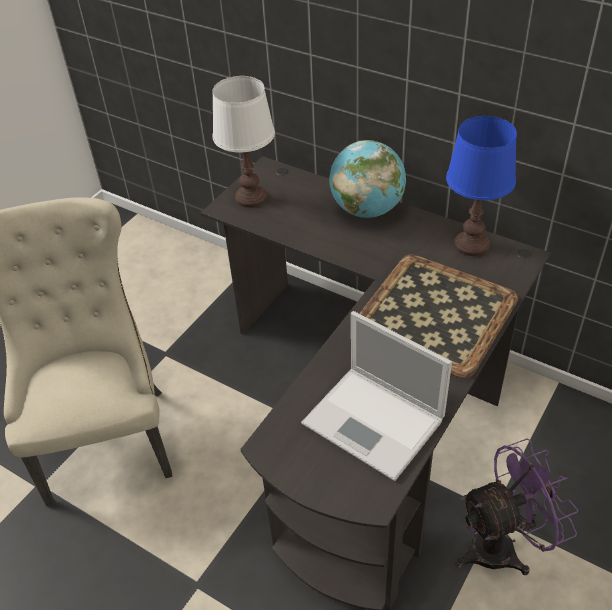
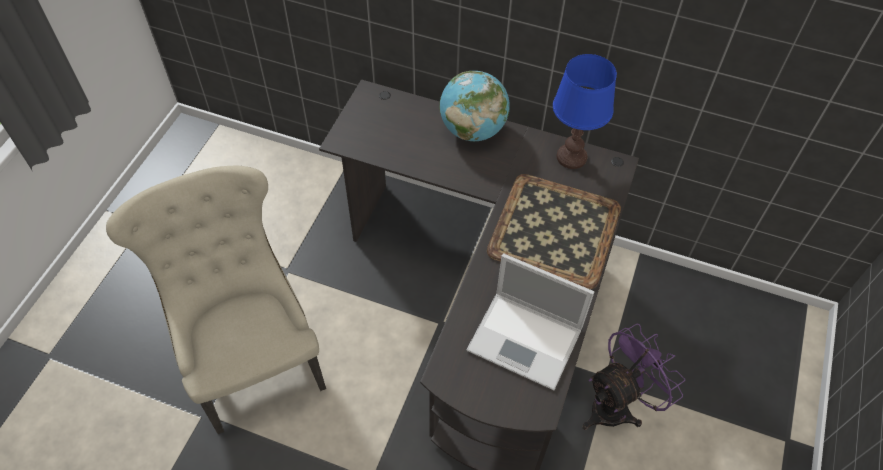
camera: 15 degrees left, 10 degrees up
(251, 198) = (363, 127): white table lamp -> none

